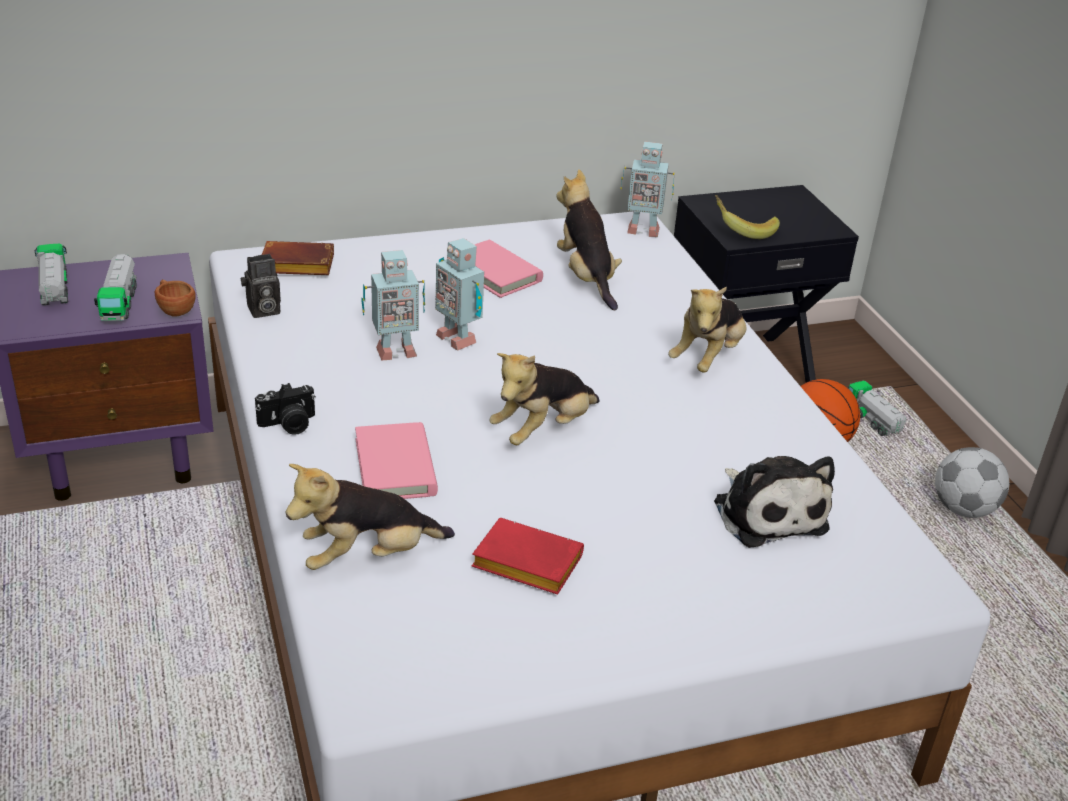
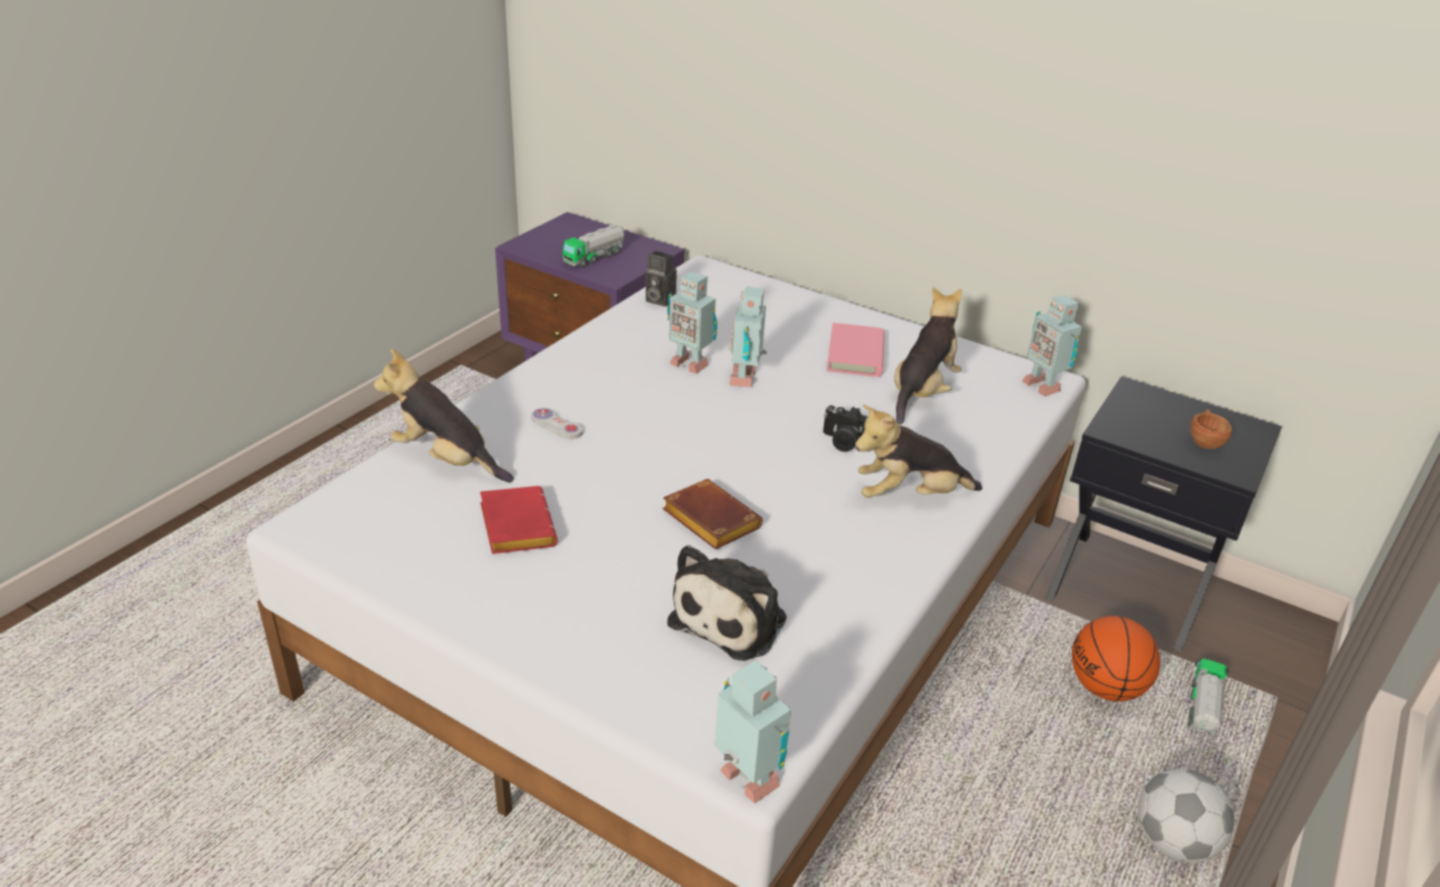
camera: 50 degrees right, 0 degrees up
(54, 289) = (576, 234): toy truck -> none
(174, 310) = (614, 275): brown cup -> brown cup (1204, 441)
(288, 425) = (548, 367): camera -> camera (844, 442)
(295, 266) = (728, 285): brown book -> brown book (707, 520)
(395, 467) = (557, 425): pink book -> white game controller
(543, 430) = (686, 463): plush toy -> none
(743, 230) = (1132, 427): banana -> none
(950, 600) = (747, 783): none -> toy robot

